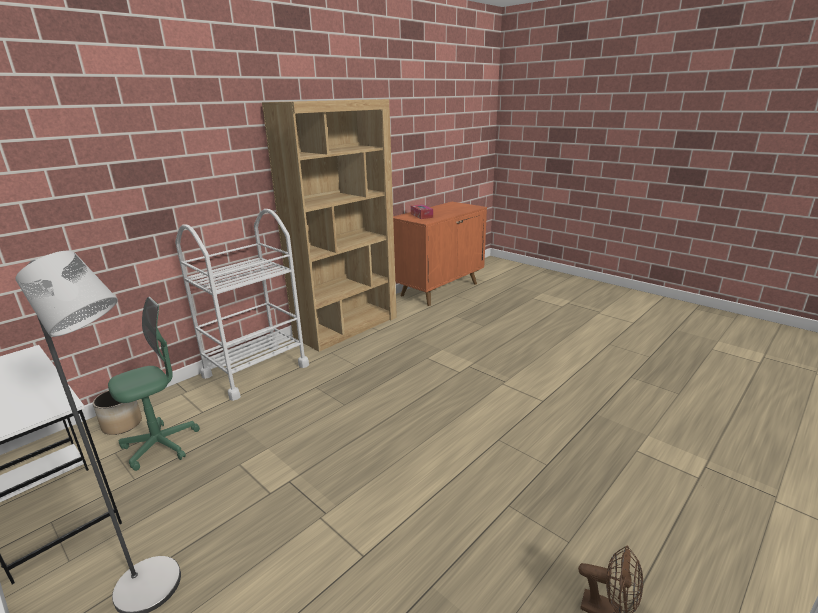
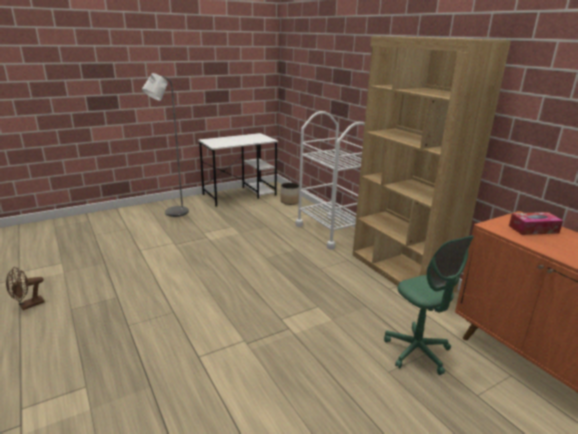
camera: 105 degrees right, 0 degrees up
(161, 445) = (264, 210): green office chair -> green office chair (417, 352)

